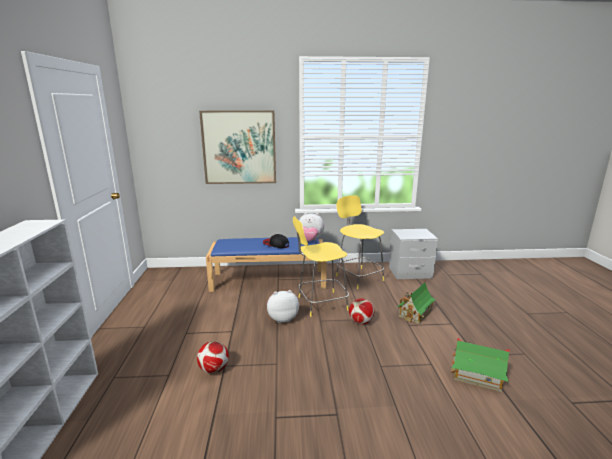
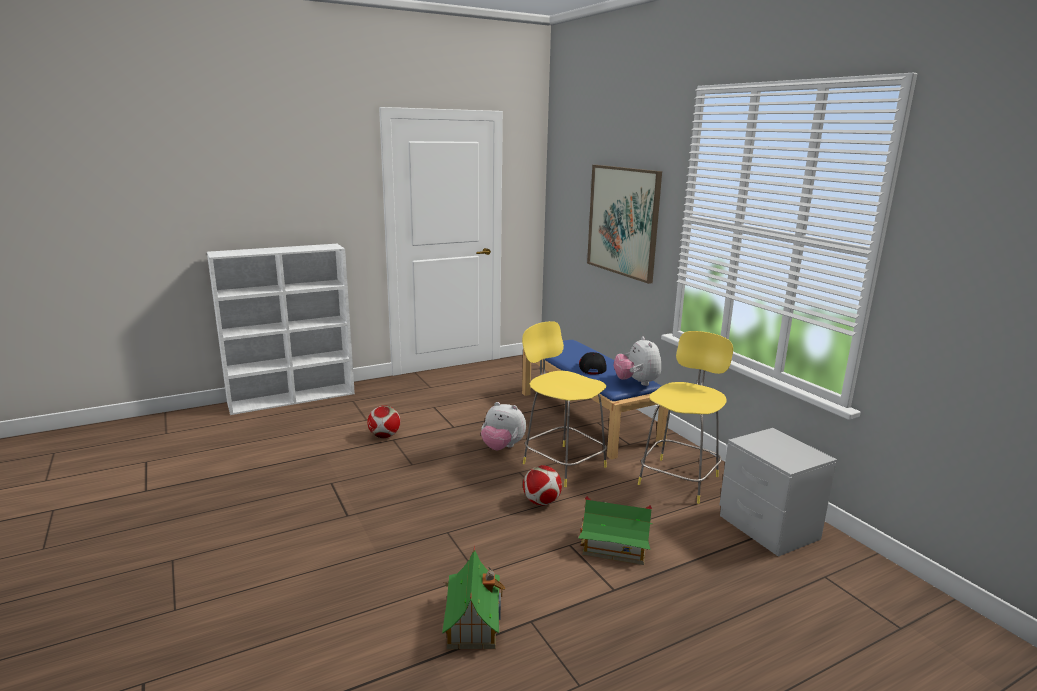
camera: 65 degrees right, 0 degrees up
(282, 318) = (502, 447): plush toy -> plush toy turned 150 degrees clockwise

